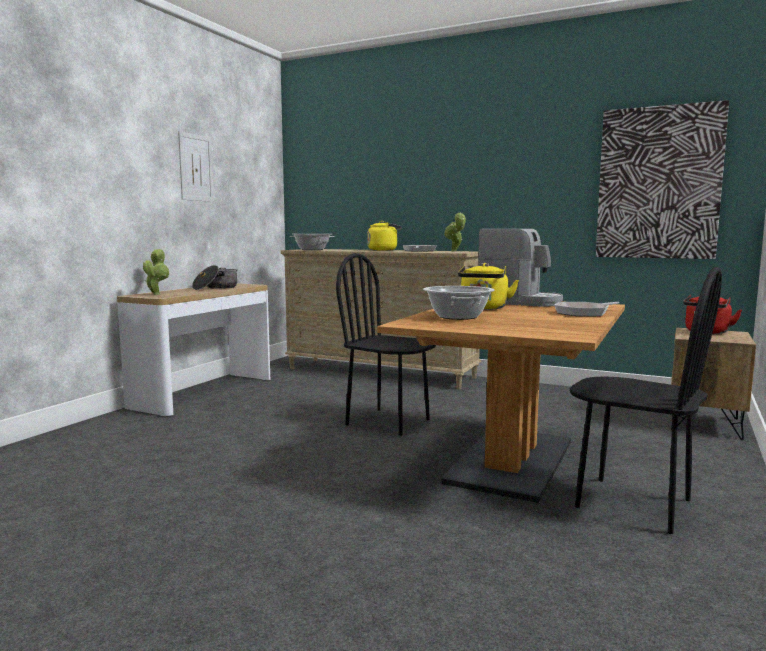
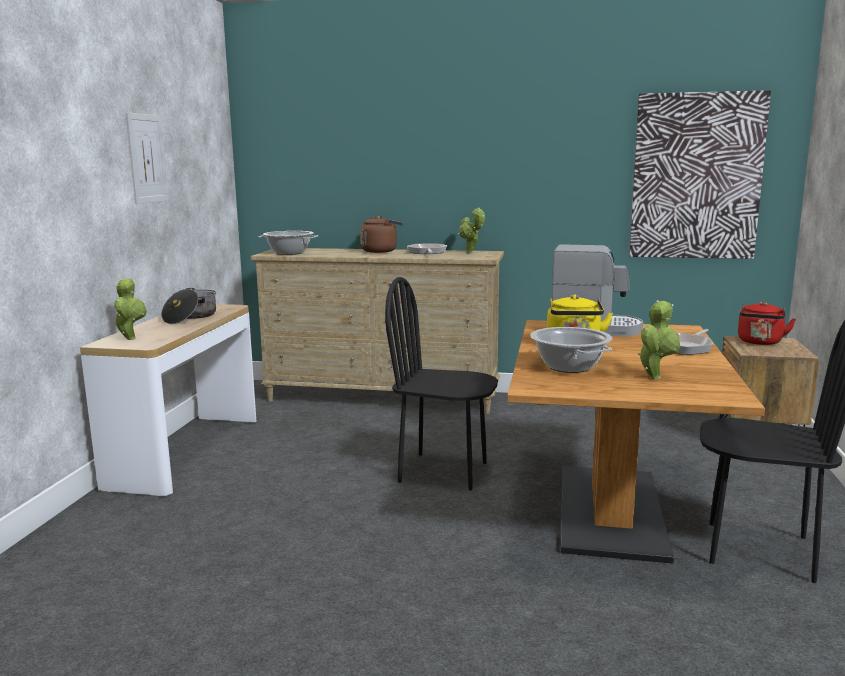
camera: 15 degrees left, 5 degrees up
(384, 250) = (381, 251): yellow kettle -> brown kettle
(524, 324) = (655, 376): none -> potted plant

